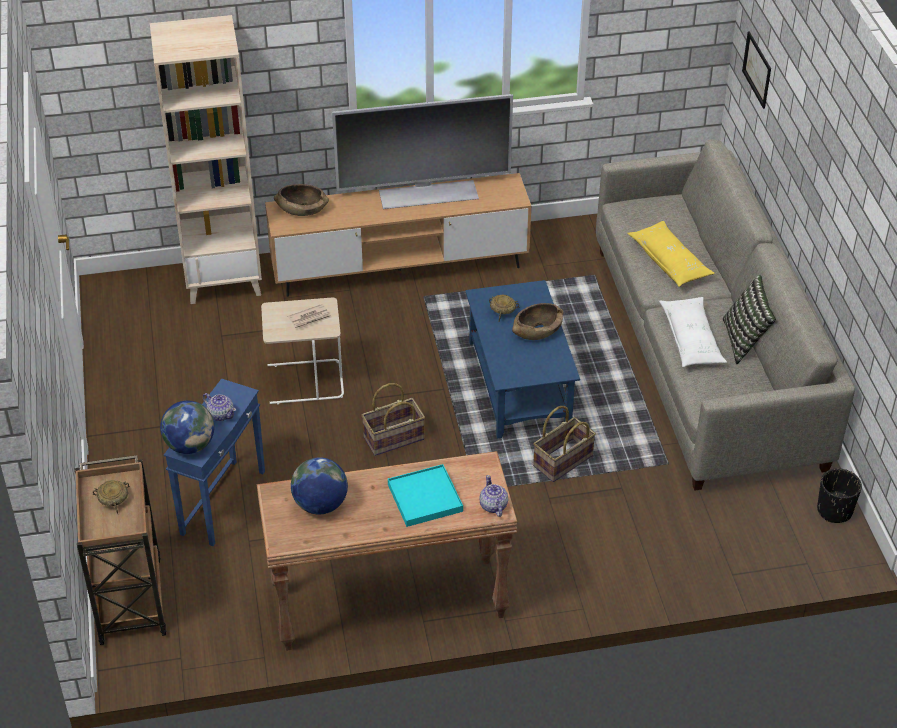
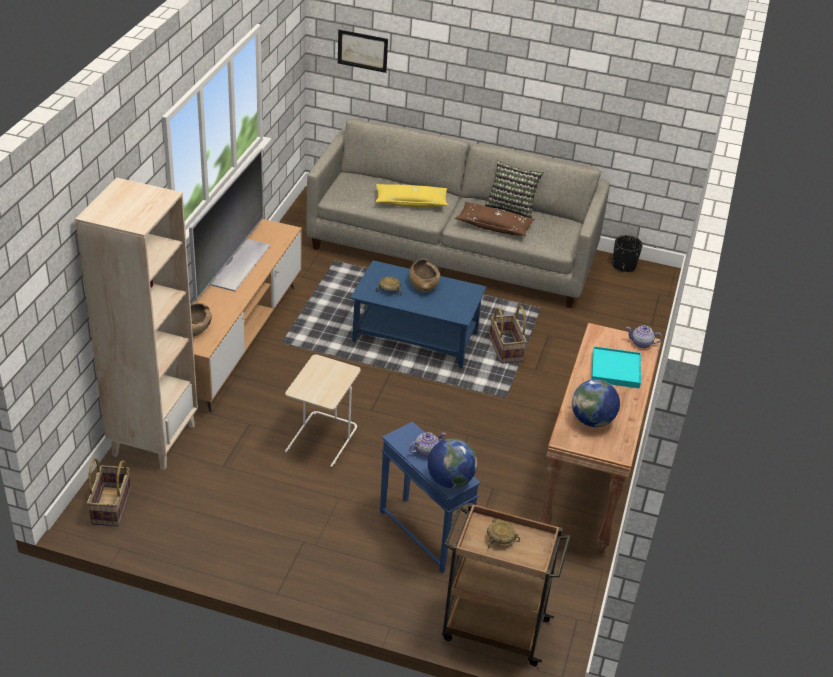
camera: 65 degrees left, 5 degrees down
(310, 318) = (327, 375): newspaper -> none
(394, 439) = (423, 417): basket -> basket (112, 507)
(691, 340) = (494, 226): white pillow -> brown pillow

